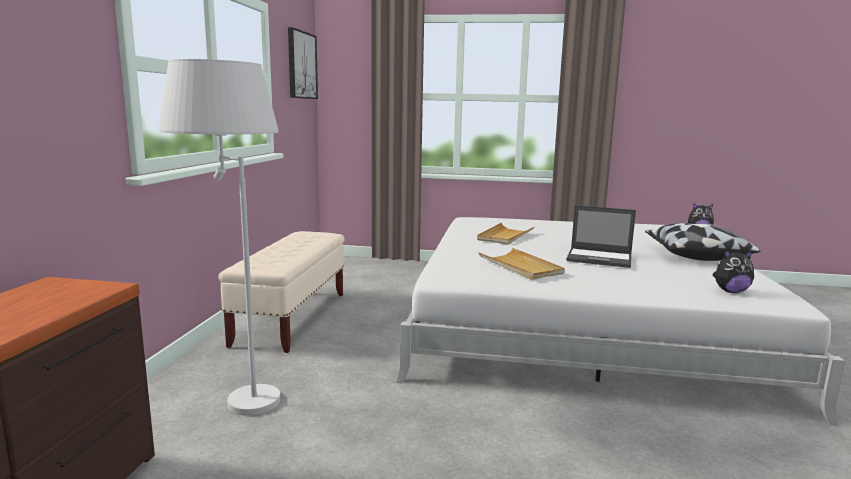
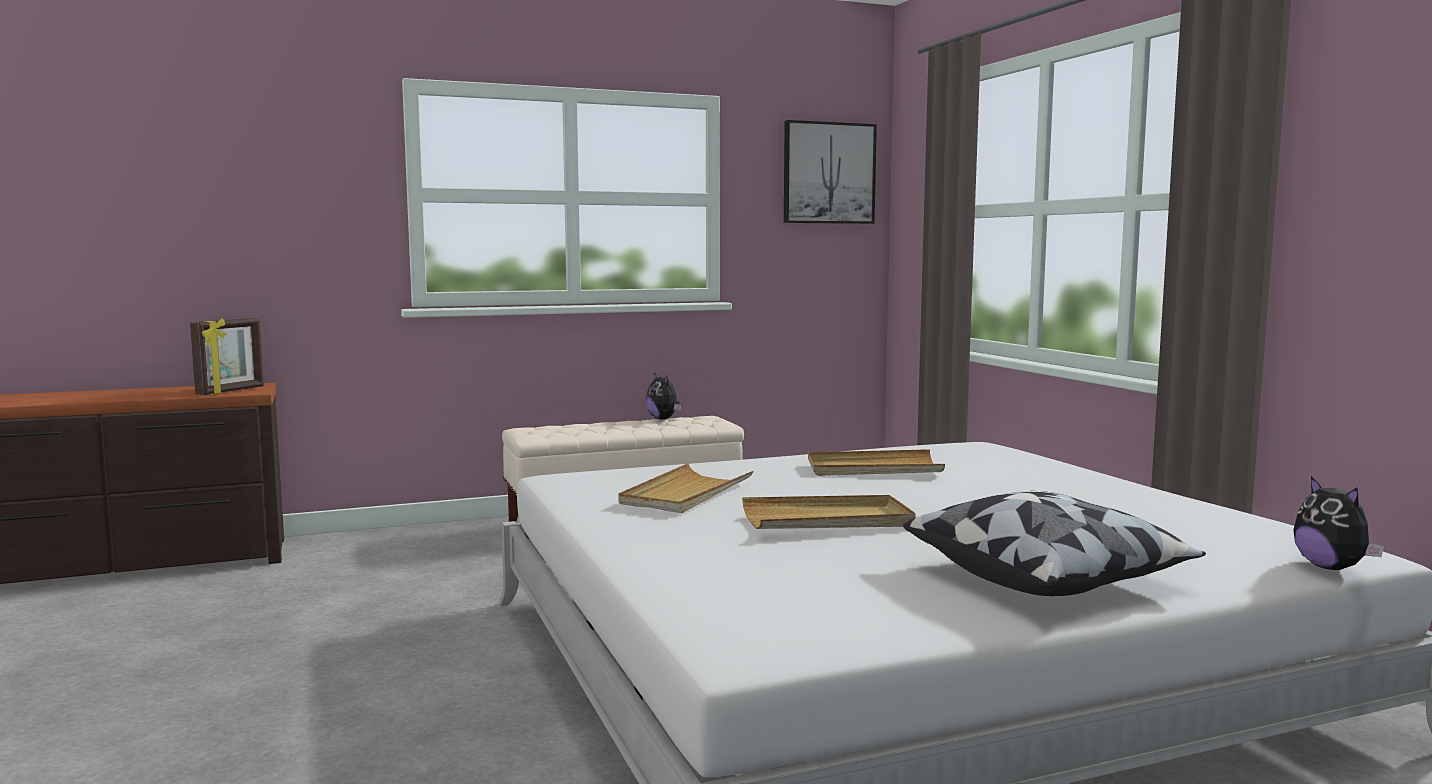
camera: 60 degrees right, 5 degrees down
(76, 293) = (231, 391): none -> picture frame
(236, 393) = (411, 554): white floor lamp -> none
(600, 258) = (827, 519): laptop -> beige tray
(730, 291) = (759, 607): plush toy -> plush toy (663, 419)

